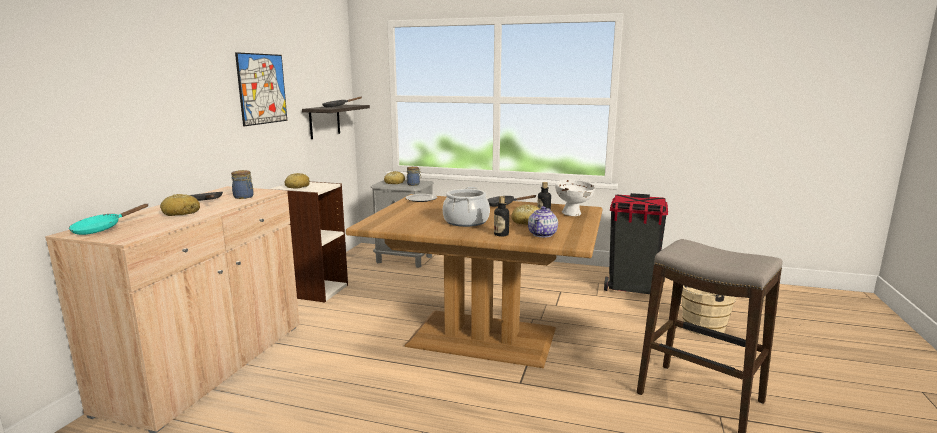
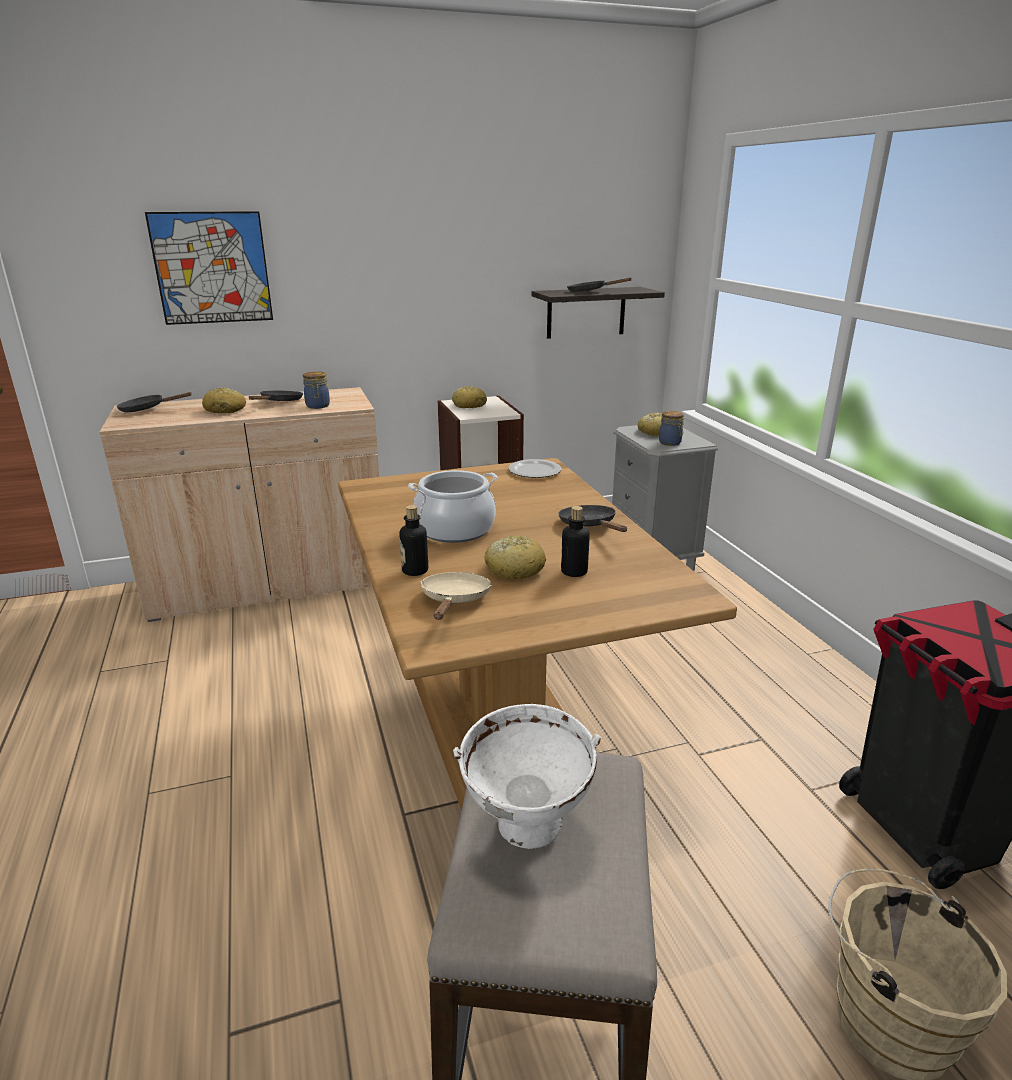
camera: 55 degrees right, 10 degrees up
(102, 229) = (147, 409): turquoise frying pan -> black frying pan
(262, 89) = (446, 260): picture -> picture (212, 268)
(543, 234) = (454, 600): teapot -> beige frying pan
(573, 214) = (626, 593): white bowl -> white bowl (528, 831)

